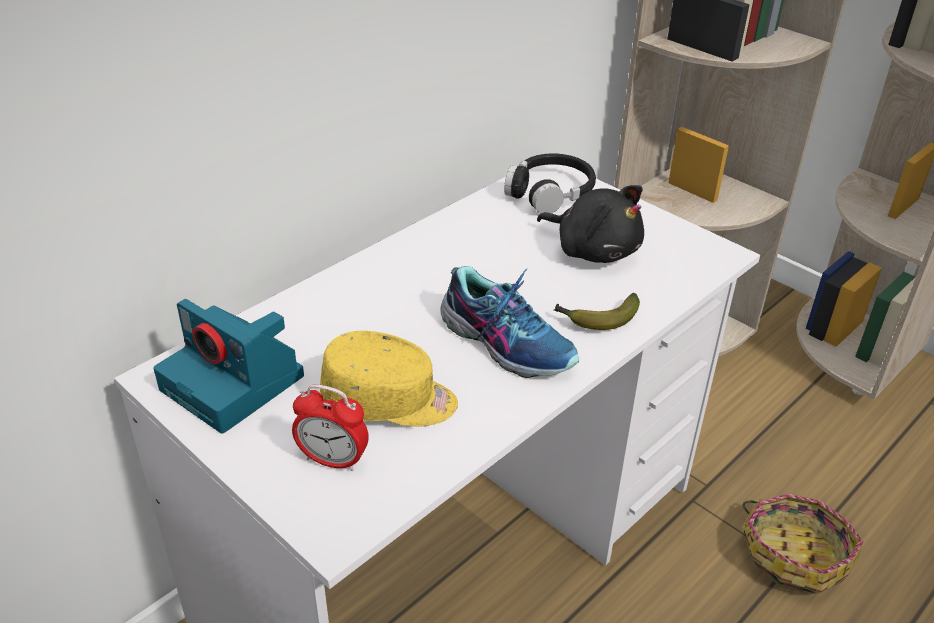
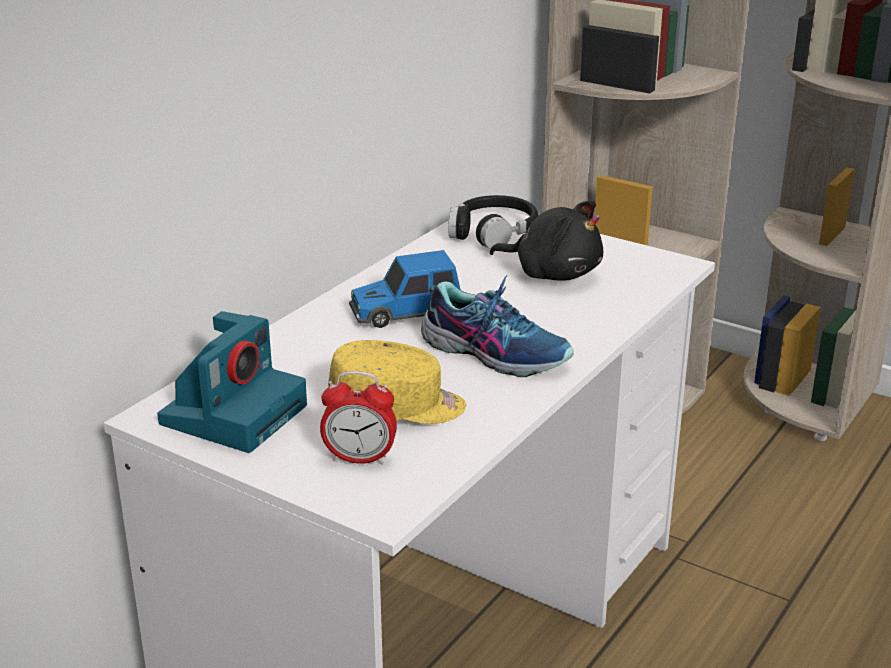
camera: 10 degrees left, 10 degrees down
(235, 383) = (234, 412): camera -> camera turned 90 degrees counterclockwise
(435, 281) = (405, 313): none -> toy car
(597, 319) = (576, 326): banana -> none
(794, 554) = (793, 591): basket -> none

